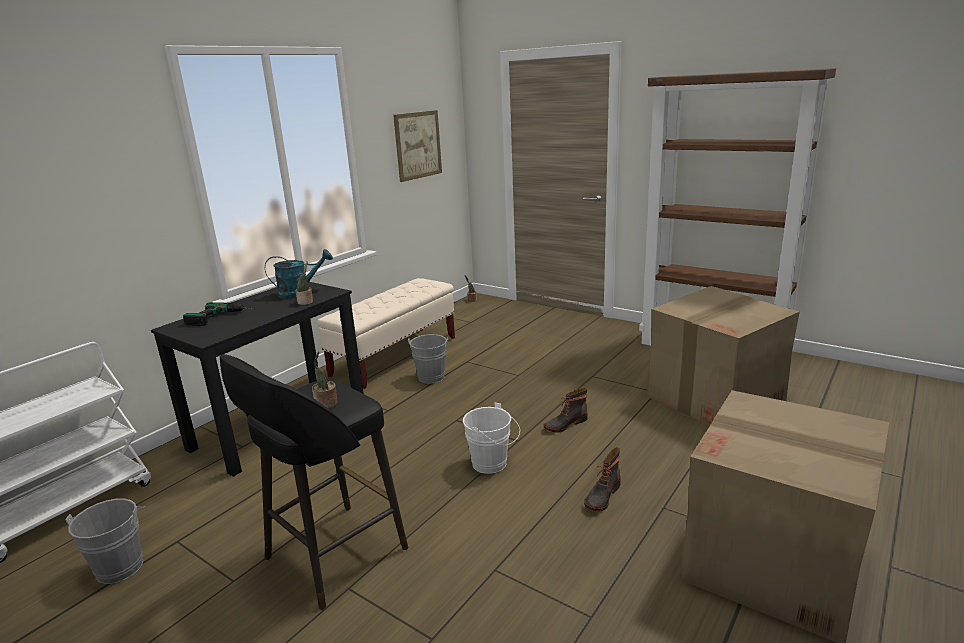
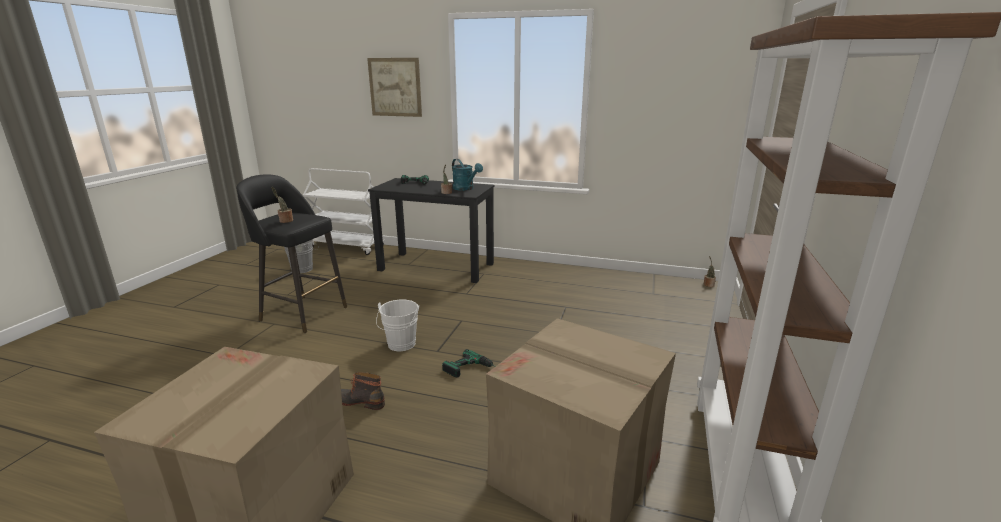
camera: 70 degrees right, 0 degrees up
(395, 356) = (553, 278): beige bench -> none
(418, 145) = (676, 106): picture -> picture (395, 87)
(431, 376) = (529, 298): grey bucket -> none
(565, 424) = (472, 370): boot -> power drill

